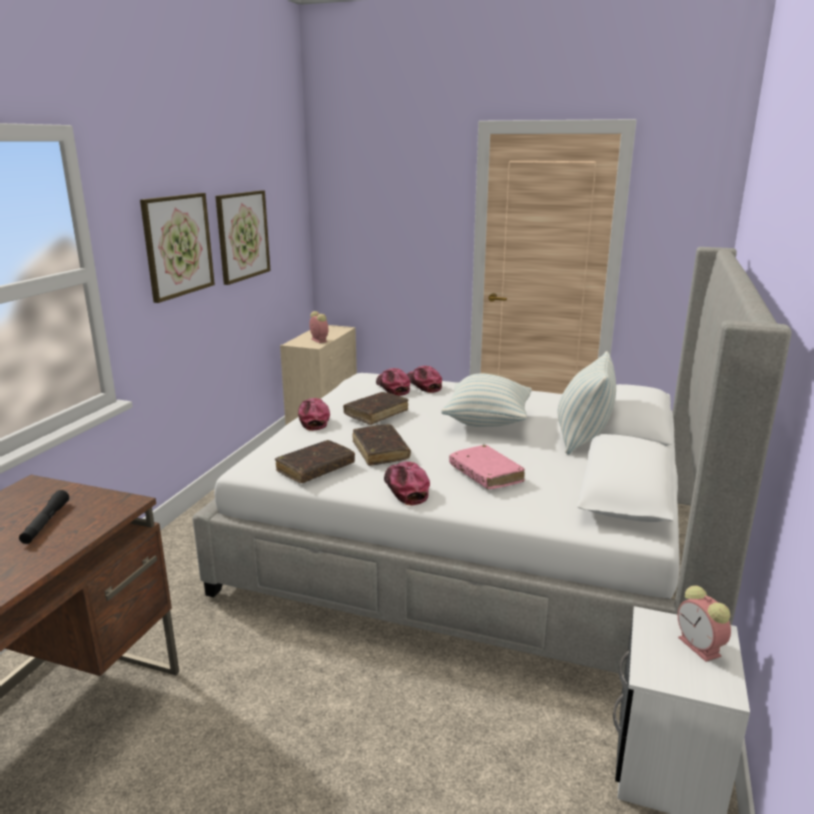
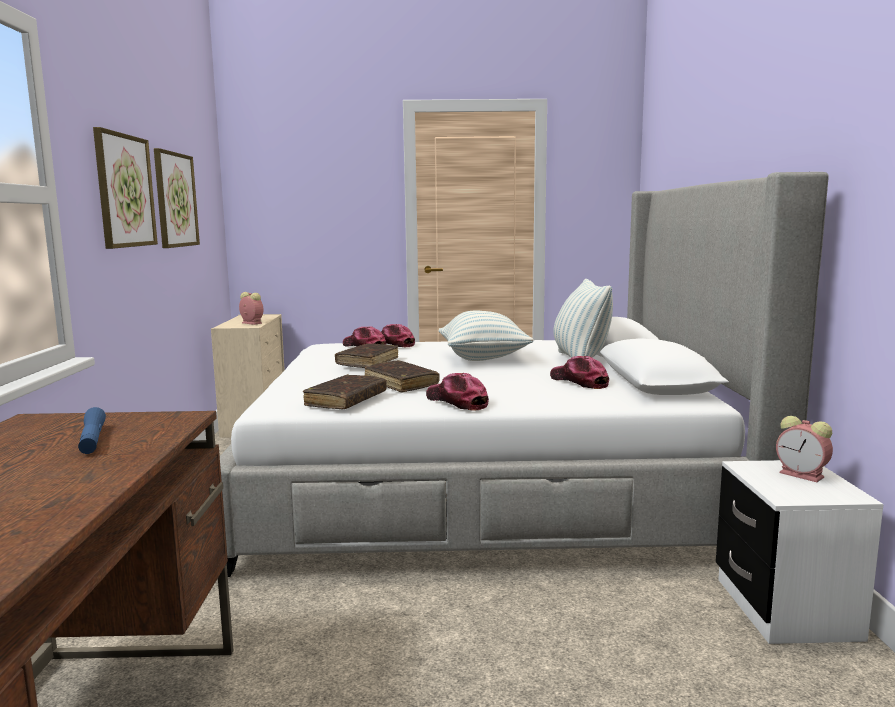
camera: 20 degrees left, 10 degrees down
(46, 523) = (92, 440): black flashlight -> blue flashlight
(313, 419) = (303, 372): cap -> cap (579, 381)
(486, 474) = (523, 386): pink book -> none

